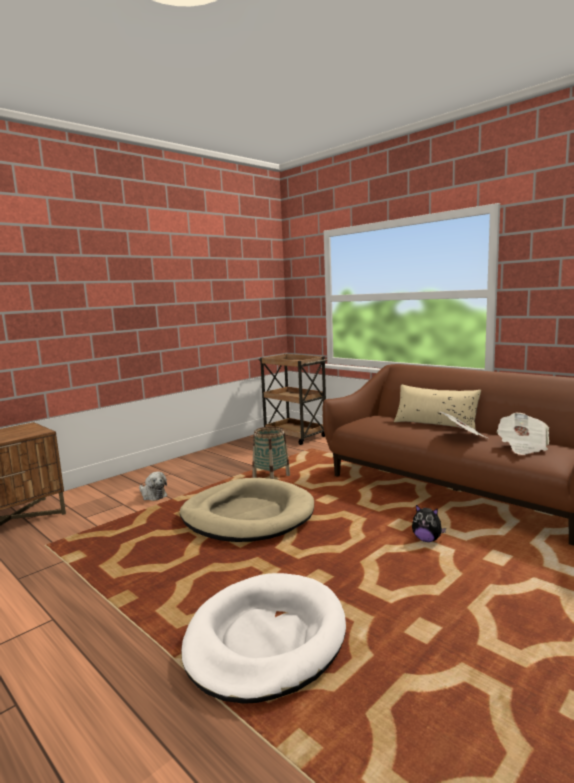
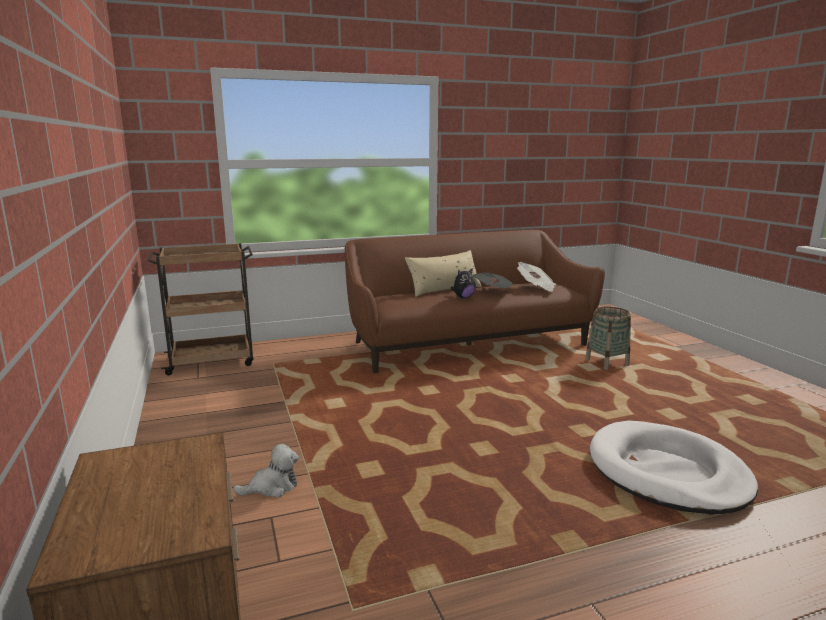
camera: 65 degrees left, 5 degrees up
(247, 515) = (421, 435): beige dog bed -> none
(271, 477) = (327, 401): basket -> basket (606, 363)
(427, 540) = (545, 378): plush toy -> plush toy (463, 297)

